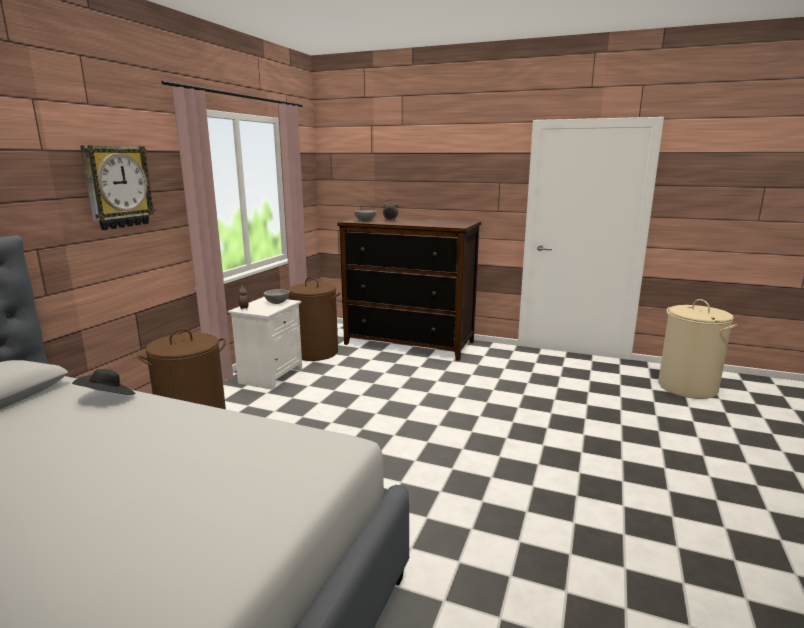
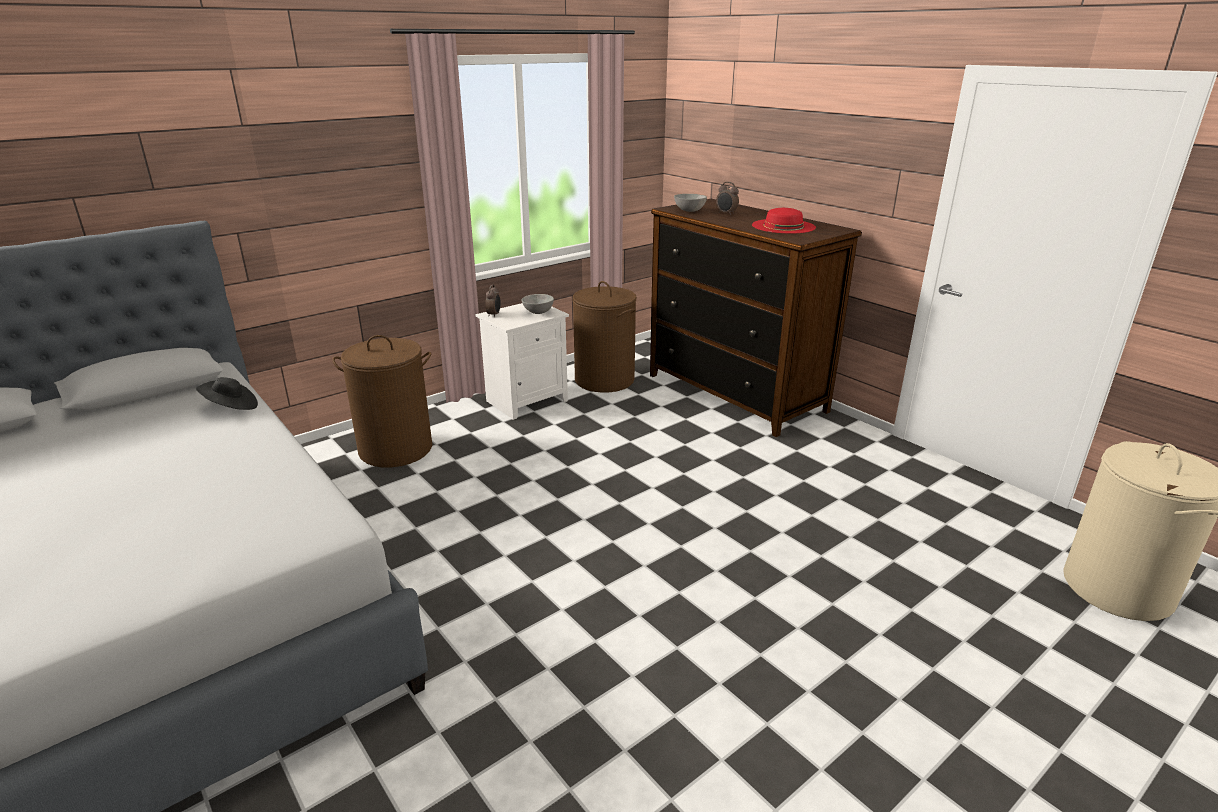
camera: 30 degrees right, 10 degrees up
(118, 187) = (335, 162): wall clock -> none
(436, 222) = (783, 226): none -> red hat

